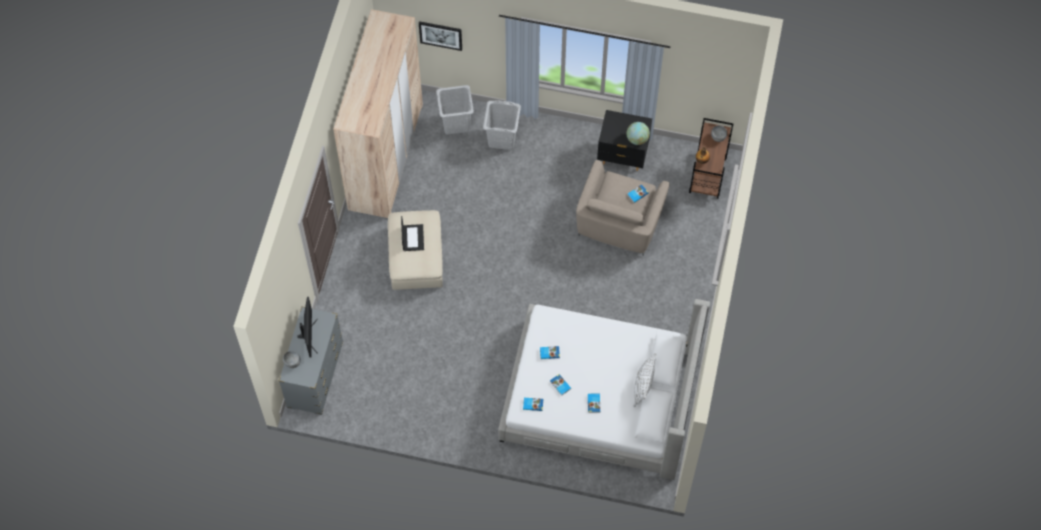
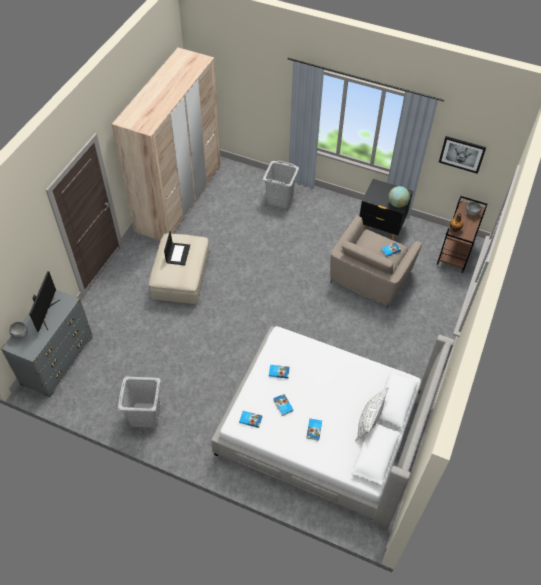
camera: 10 degrees right, 10 degrees down
(440, 35) = (238, 90): picture -> picture (462, 154)
(456, 123) = (244, 183): grey laundry basket -> grey laundry basket (145, 415)

